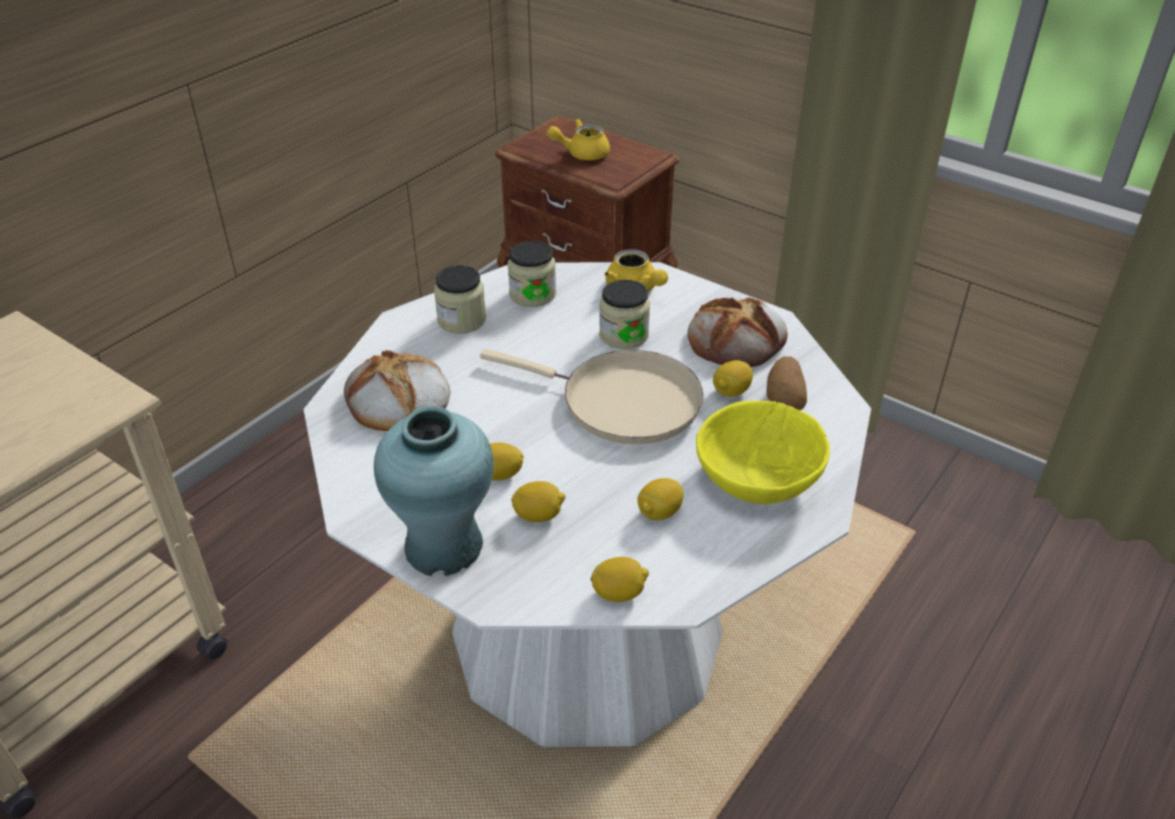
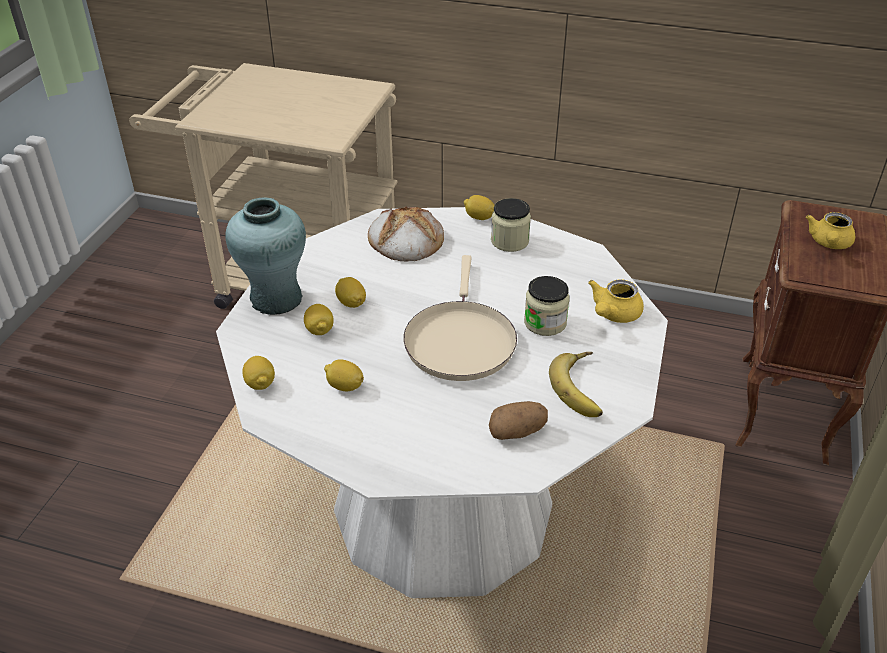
camera: 70 degrees right, 0 degrees up
(532, 294) = (566, 264): jar -> none
(581, 154) = (828, 243): yellow teapot -> yellow teapot turned 120 degrees counterclockwise
(731, 392) = (507, 398): lemon -> lemon (479, 217)
(737, 339) = (583, 388): bread -> banana
(759, 478) = (406, 433): yellow bowl -> none

